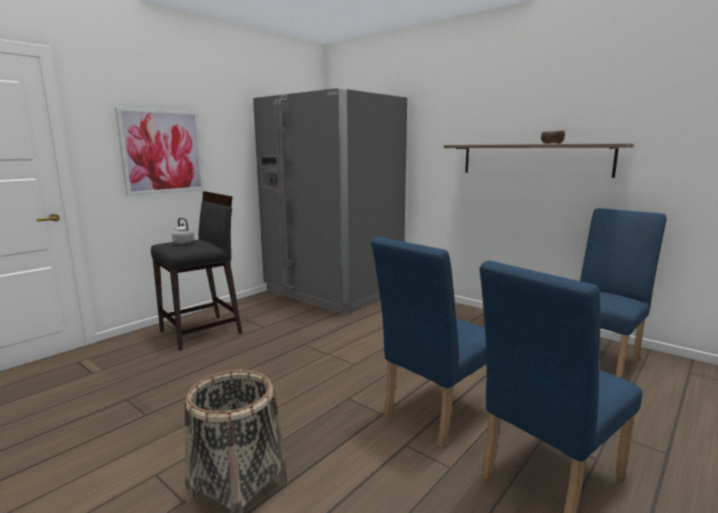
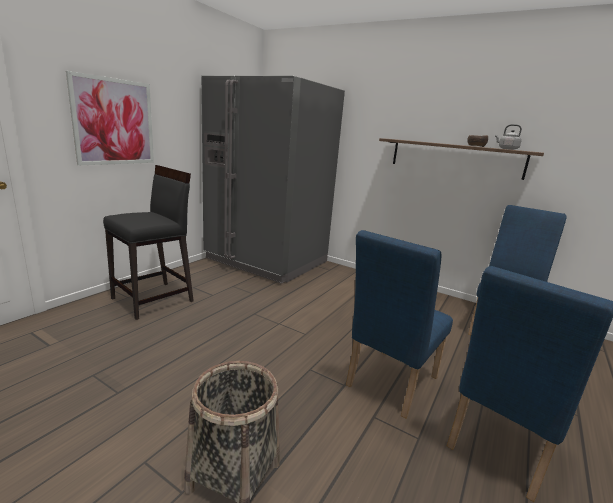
camera: 10 degrees left, 5 degrees up
(183, 243) = (138, 216): grey kettle -> grey kettle (506, 149)

